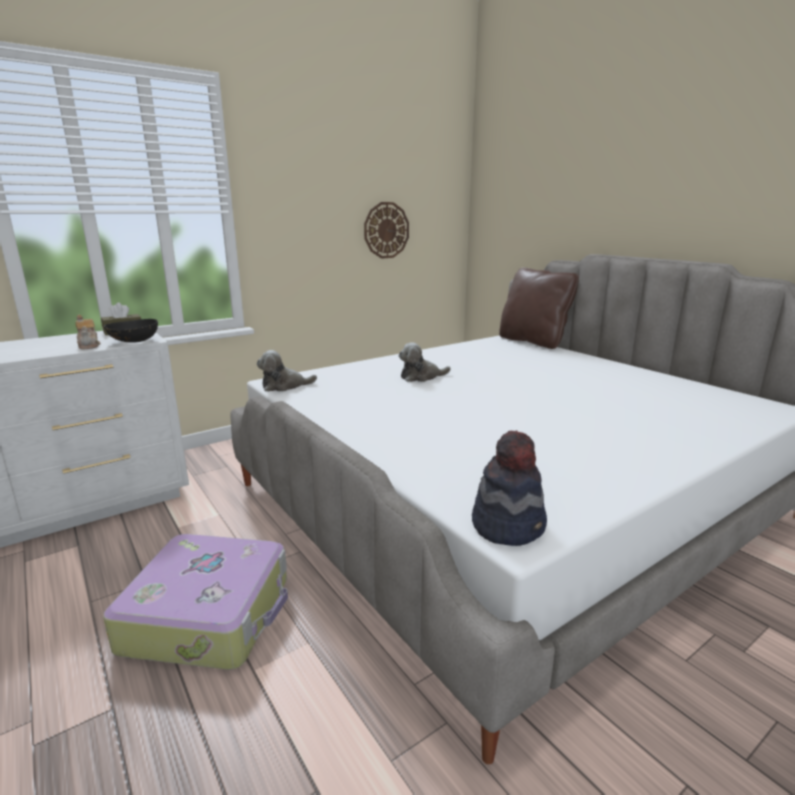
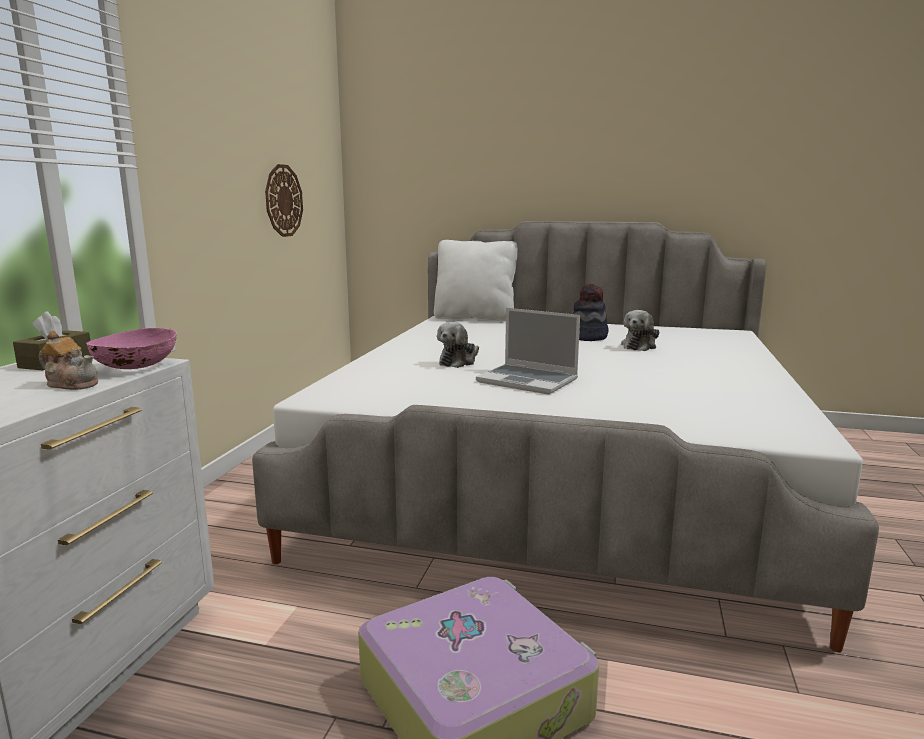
camera: 40 degrees left, 5 degrees down
(134, 342) = (137, 368): black bowl -> pink bowl
(284, 386) = (339, 399): plush toy -> plush toy (639, 346)
(427, 405) = (529, 381): none -> laptop
(508, 525) = (791, 435): hat -> hat (587, 337)
(533, 341) = (474, 317): brown pillow -> white pillow

